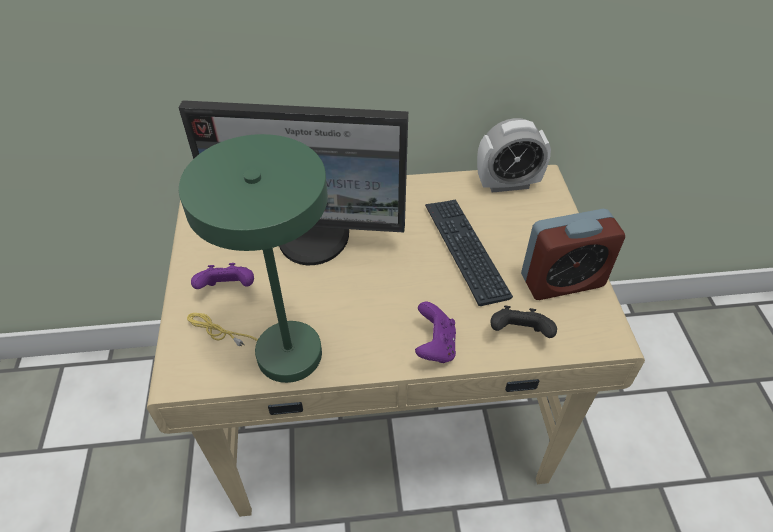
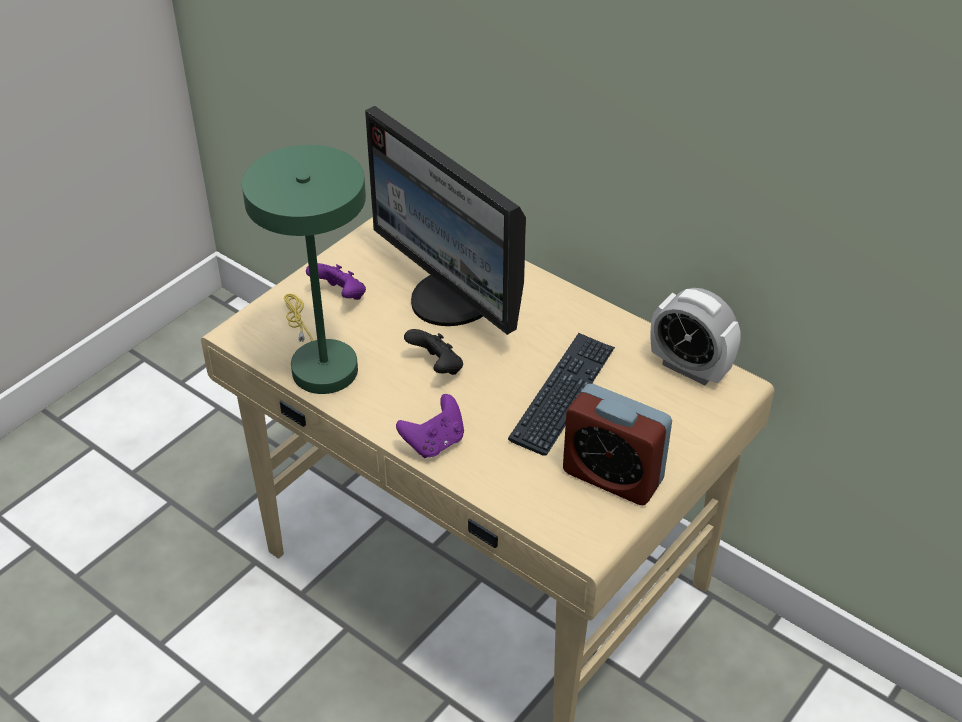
camera: 45 degrees right, 5 degrees down
(519, 334) = (513, 484): black game controller -> black game controller (437, 367)

